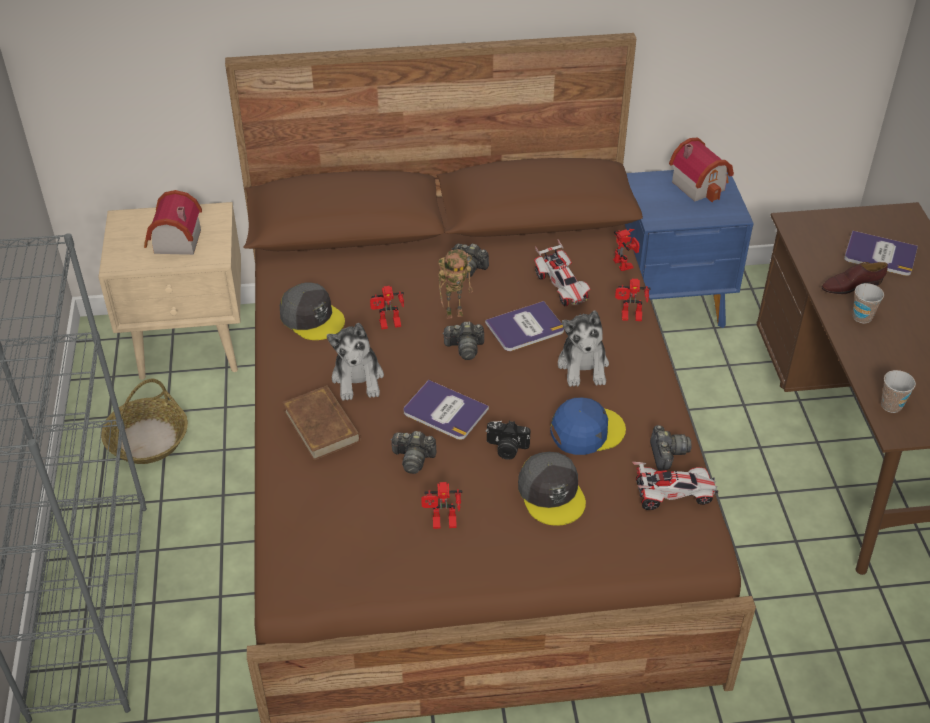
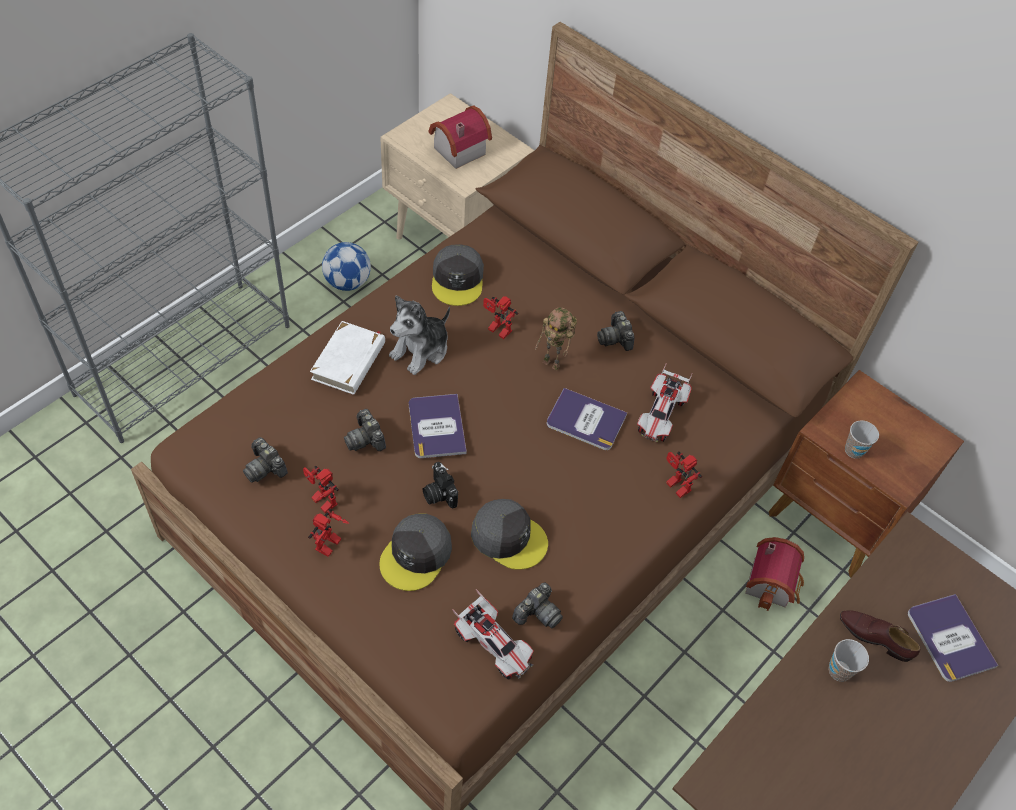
camera: 45 degrees right, 10 degrees up
(147, 439) = (347, 282): basket -> football
(322, 426) = (349, 361): brown book -> white book
(465, 348) = (520, 395): camera -> camera (265, 468)
(583, 366) = (581, 489): plush toy -> none
(586, 431) = (508, 537): blue cap -> grey cap
(626, 264) = (739, 443): toy robot -> toy robot (330, 547)
(672, 305) = (834, 520): blue nightstand -> brown nightstand
(700, 184) = (911, 434): toy house -> toy house (773, 583)
(891, 405) = (739, 763): cup -> cup (854, 450)

